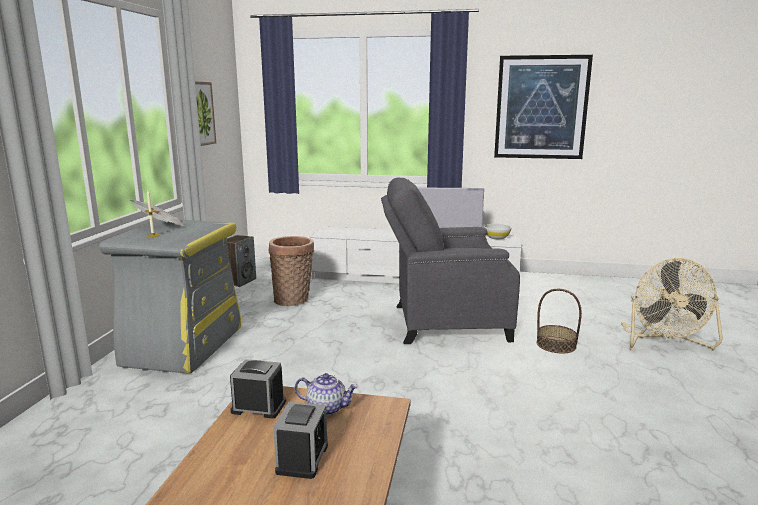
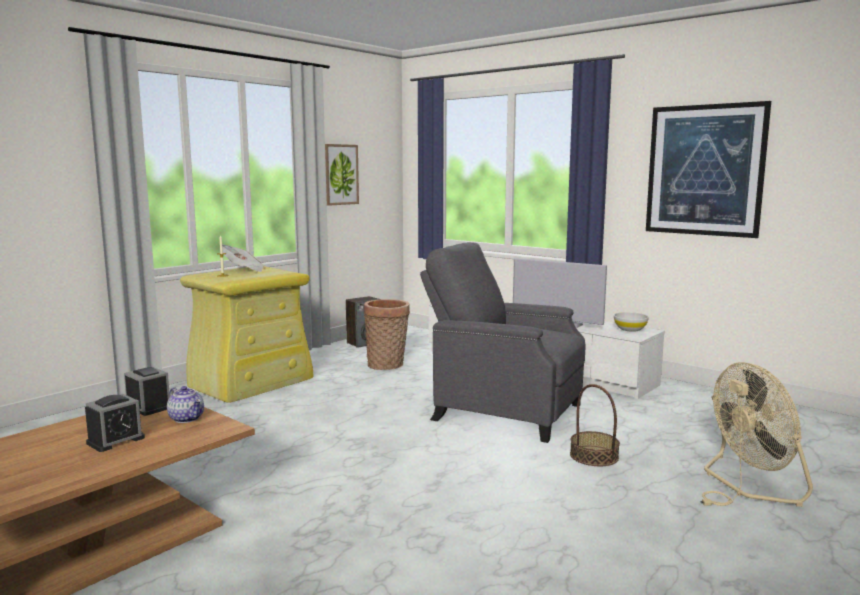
camera: 30 degrees right, 5 degrees down
(185, 345) = (253, 383): grey nightstand -> yellow nightstand
(660, 342) = (740, 484): beige fan -> beige fan turned 135 degrees counterclockwise

